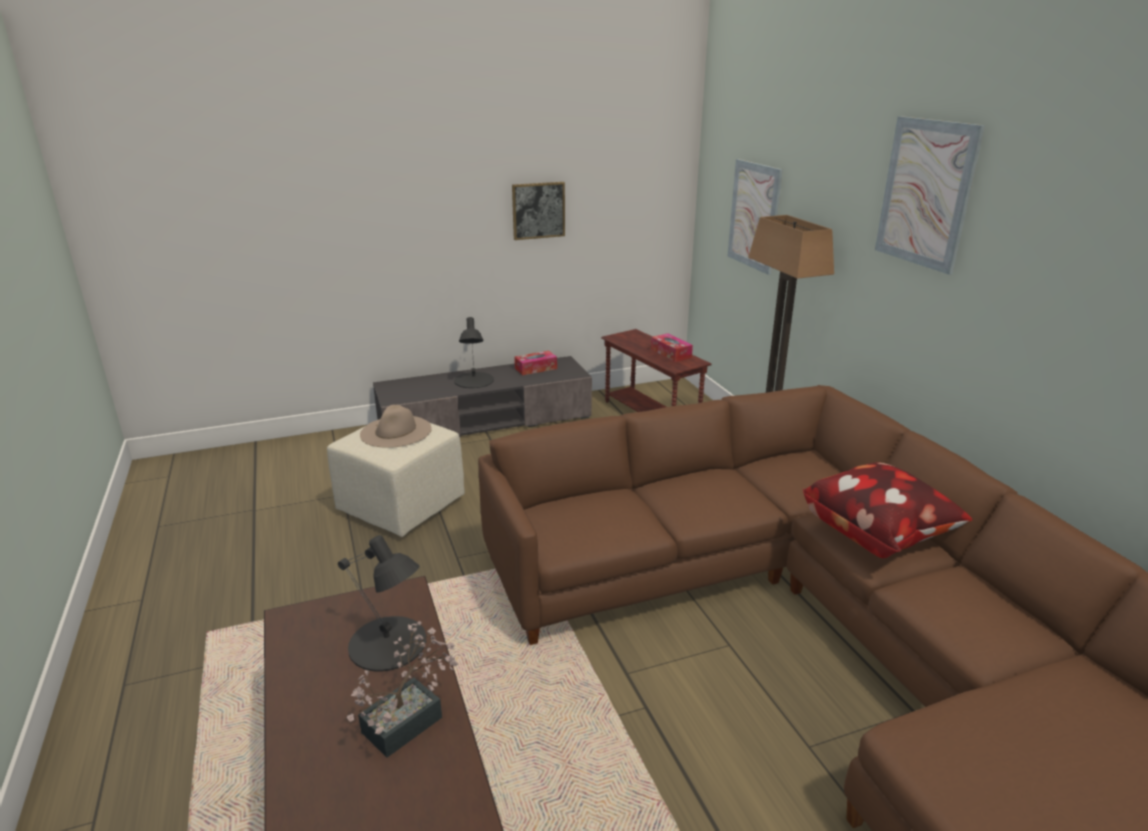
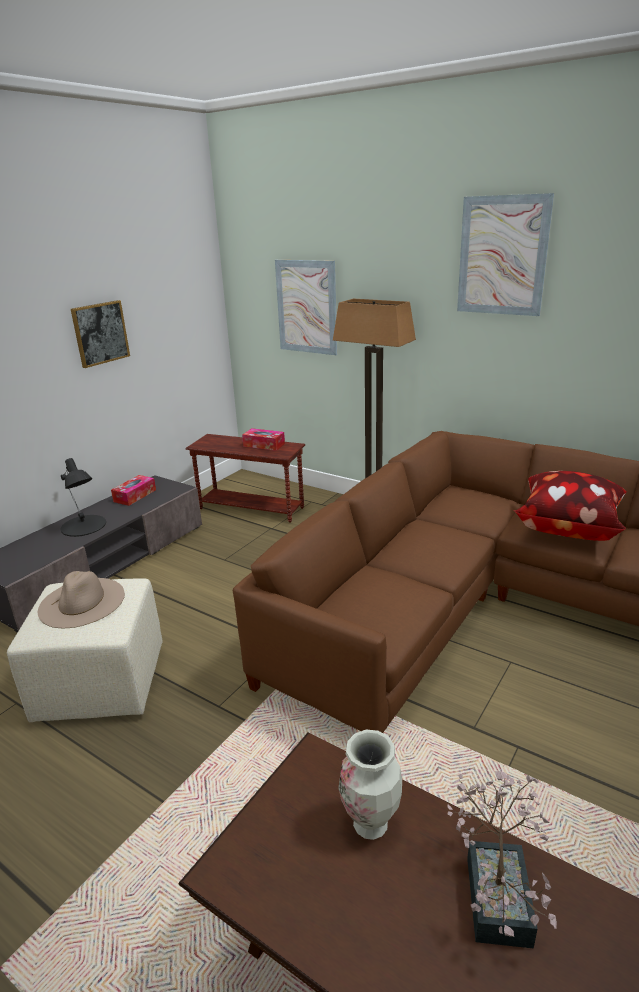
camera: 35 degrees left, 0 degrees up
(388, 644) = (370, 825): black table lamp -> vase

